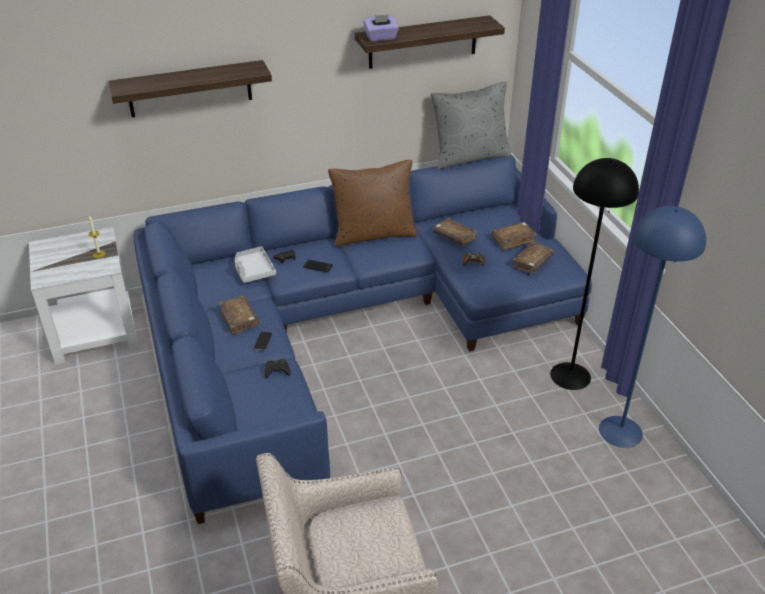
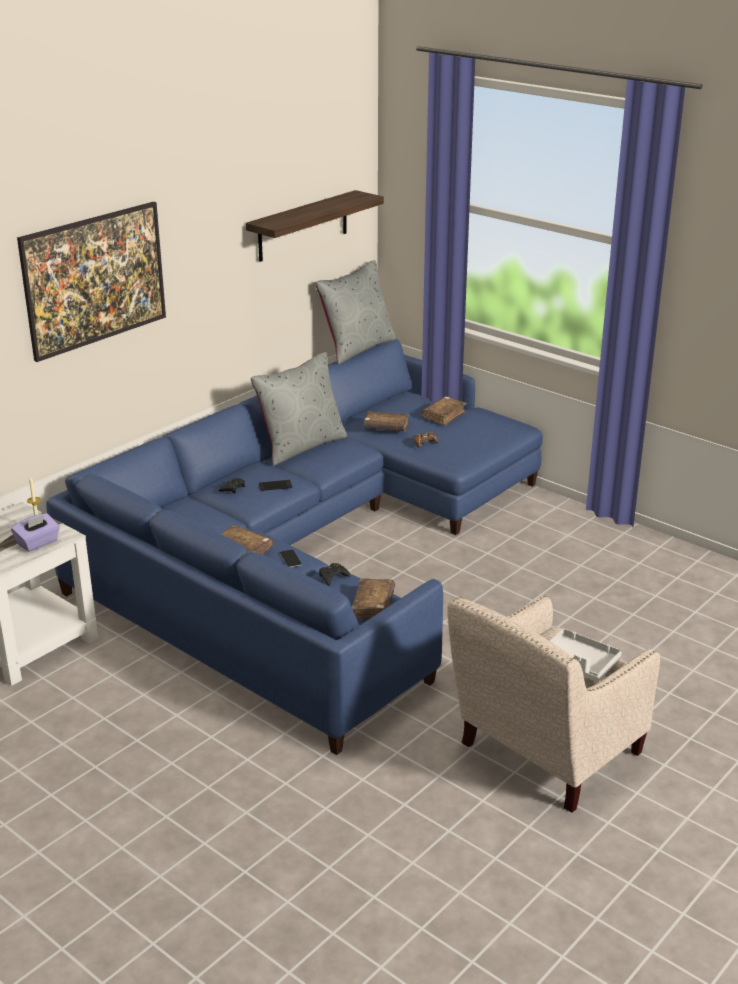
camera: 30 degrees left, 10 degrees down
(190, 89) = (98, 309): shelf -> picture
(253, 270) = (209, 507): grey tray -> grey tray (579, 664)
(373, 234) = (301, 446): brown pillow -> grey pillow
(381, 38) = (279, 222): purple tissue box -> purple tissue box (38, 543)
(532, 263) = (479, 429): brown book -> brown book (373, 605)
(571, 375) = (564, 525): black floor lamp -> none
(621, 431) = (644, 551): blue floor lamp -> none

